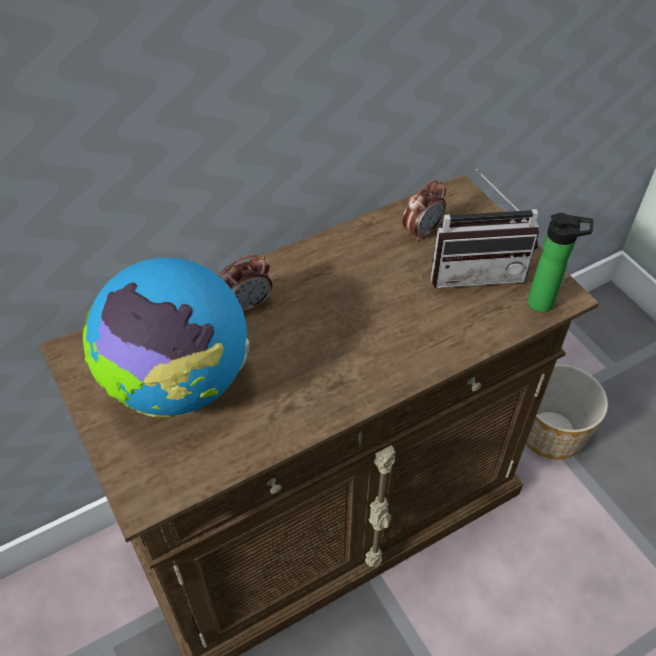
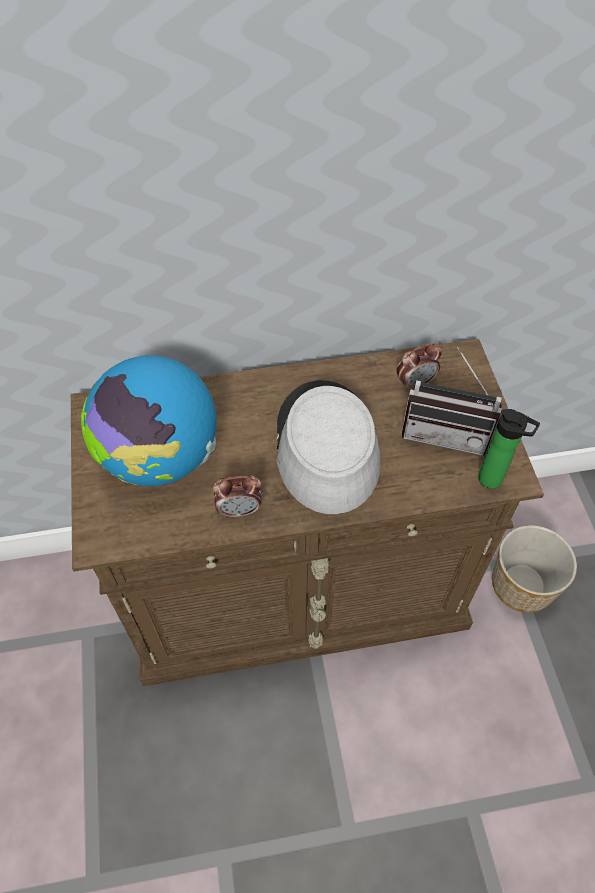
camera: 20 degrees right, 5 degrees up
(248, 304) = (242, 407): alarm clock -> alarm clock (239, 510)
(359, 319) = (325, 447): none -> grey hat

